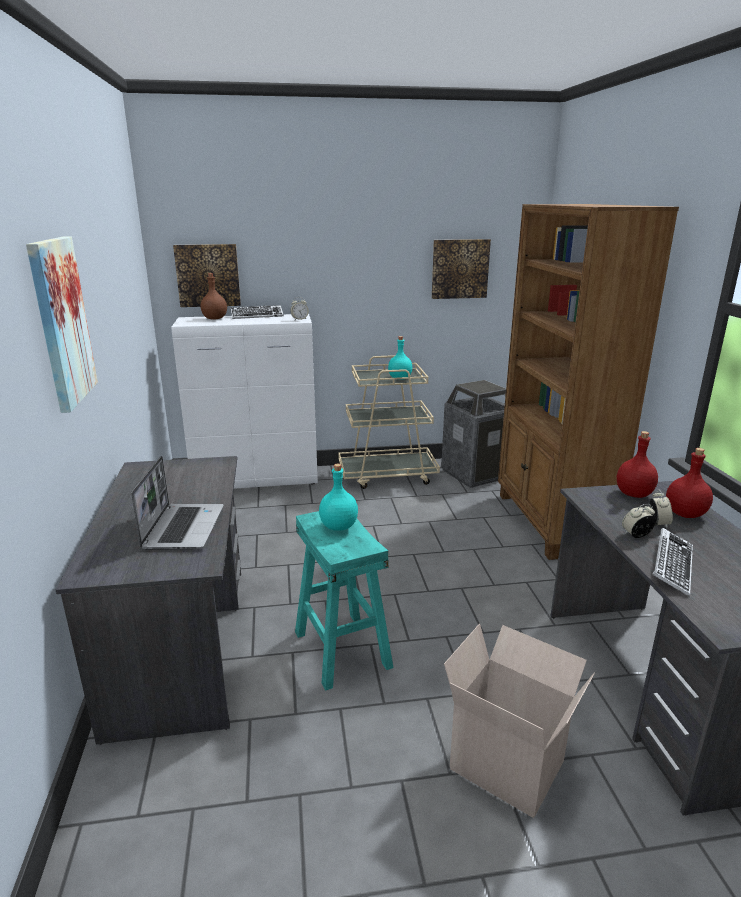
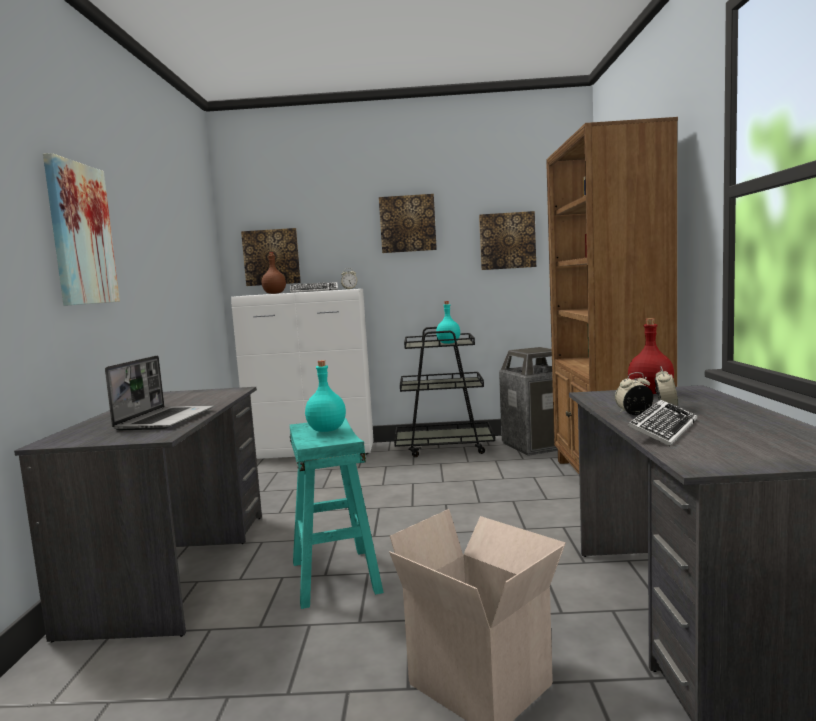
camera: 10 degrees right, 15 degrees down
(358, 245) = (407, 224): none -> picture
(388, 475) = (444, 447): beige cart -> black cart
(685, 514) = (704, 401): red bottle -> none

